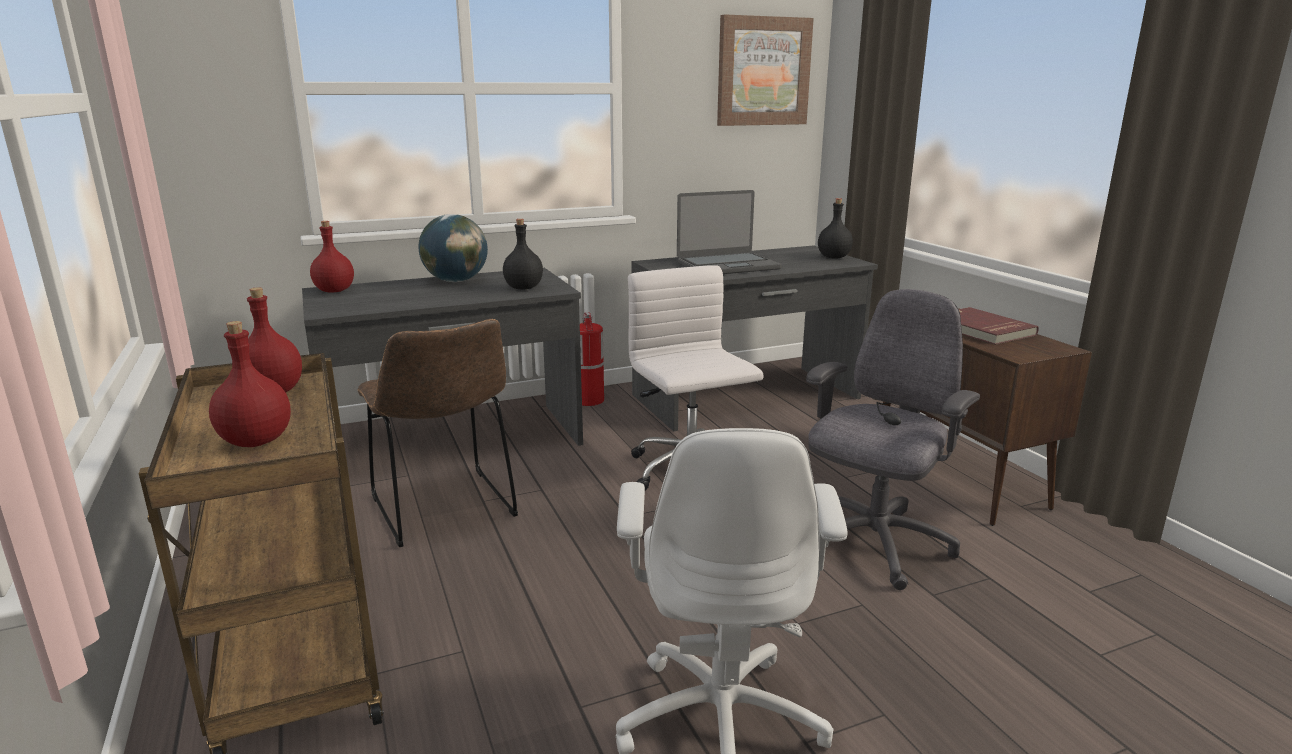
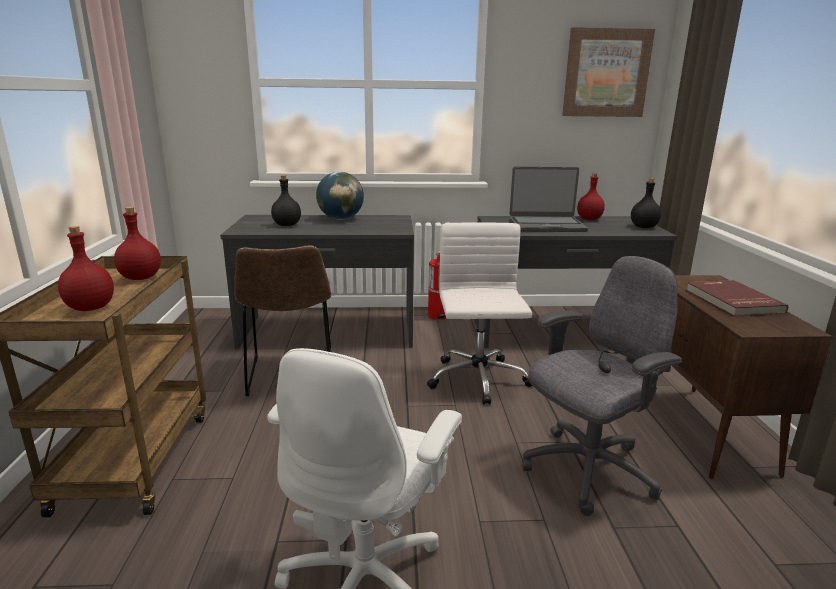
camera: 20 degrees right, 0 degrees up
(334, 291) = (260, 218): red bottle -> red bottle (589, 219)
(523, 288) = (378, 227): black bottle -> black bottle (286, 225)

